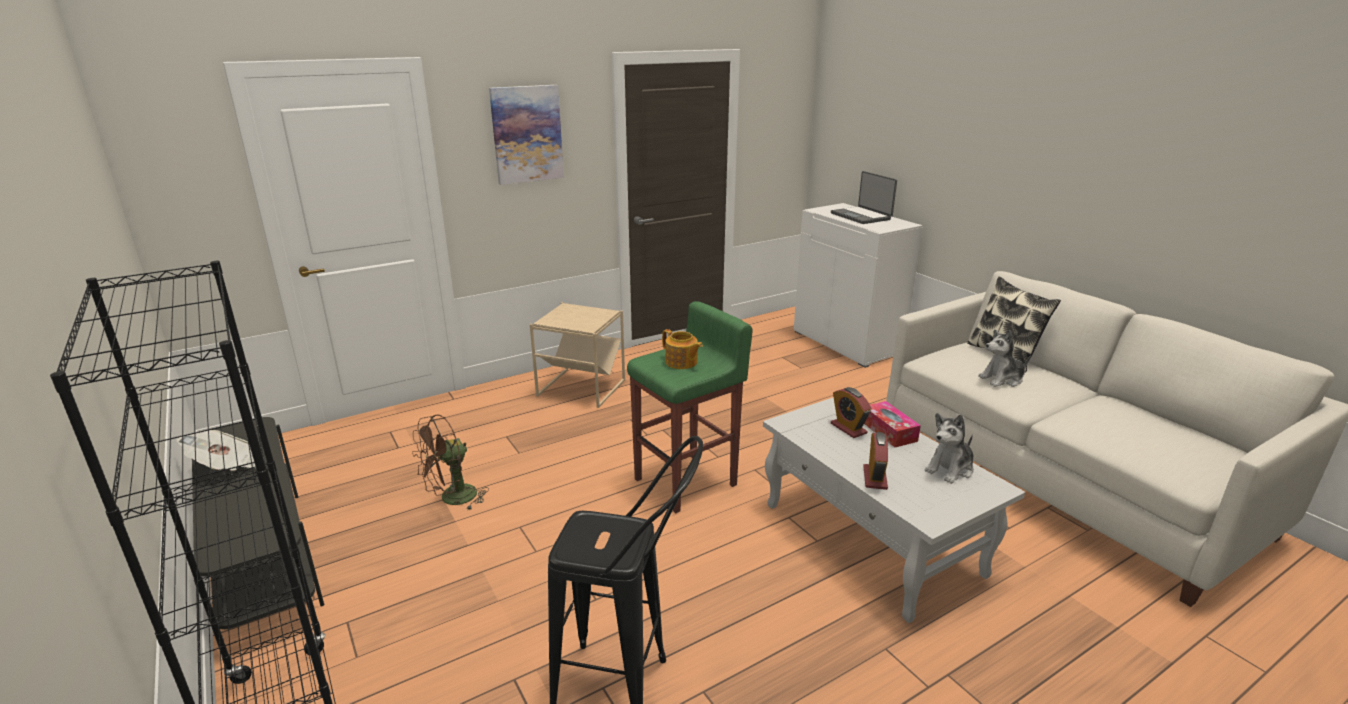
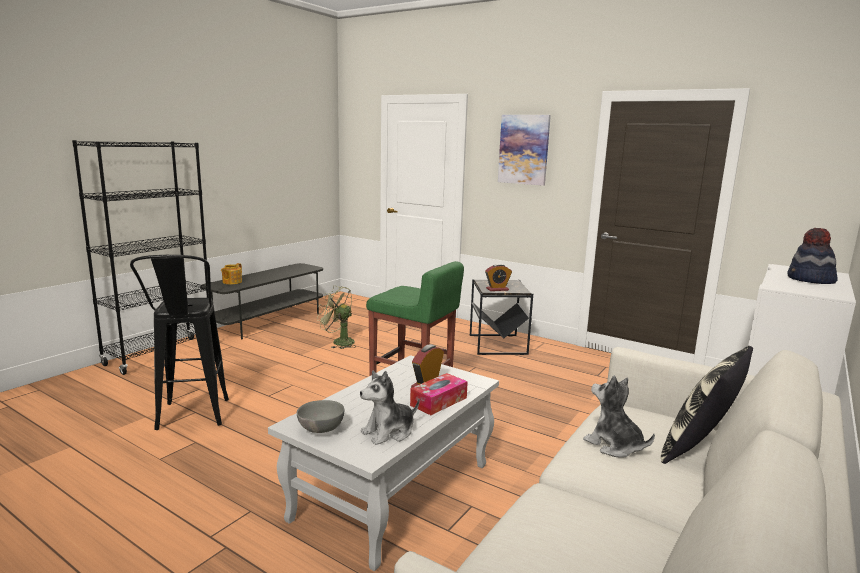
camera: 65 degrees right, 10 degrees down
(229, 466) = (276, 272): newspaper -> none
(452, 499) = (338, 342): brown fan -> green fan
(581, 388) = (498, 344): beige side table -> black side table
(681, 362) = (410, 294): teapot -> teapot (231, 282)
(861, 216) = (810, 280): laptop -> hat
(875, 478) = (350, 400): alarm clock -> alarm clock (497, 289)
(942, 506) = (320, 430): none -> grey bowl
(950, 469) = (389, 432): plush toy -> plush toy turned 60 degrees counterclockwise

